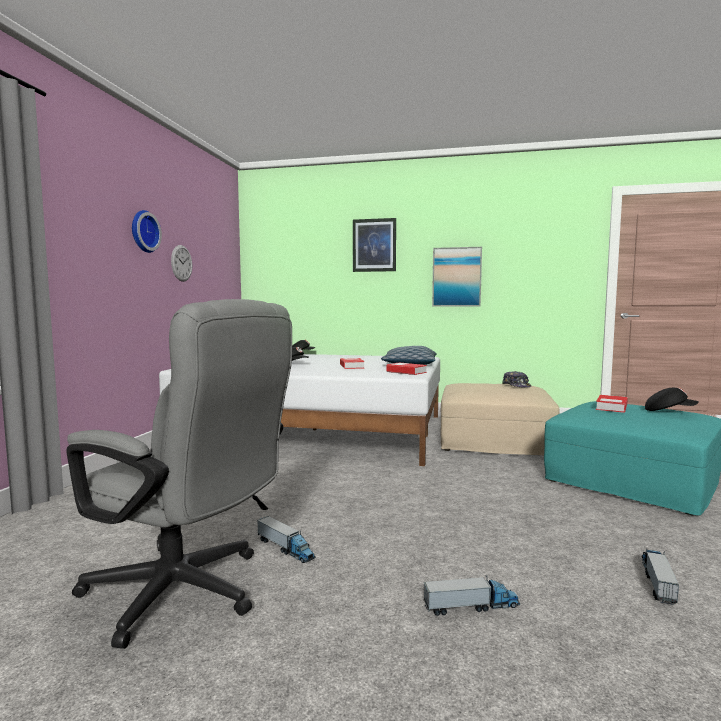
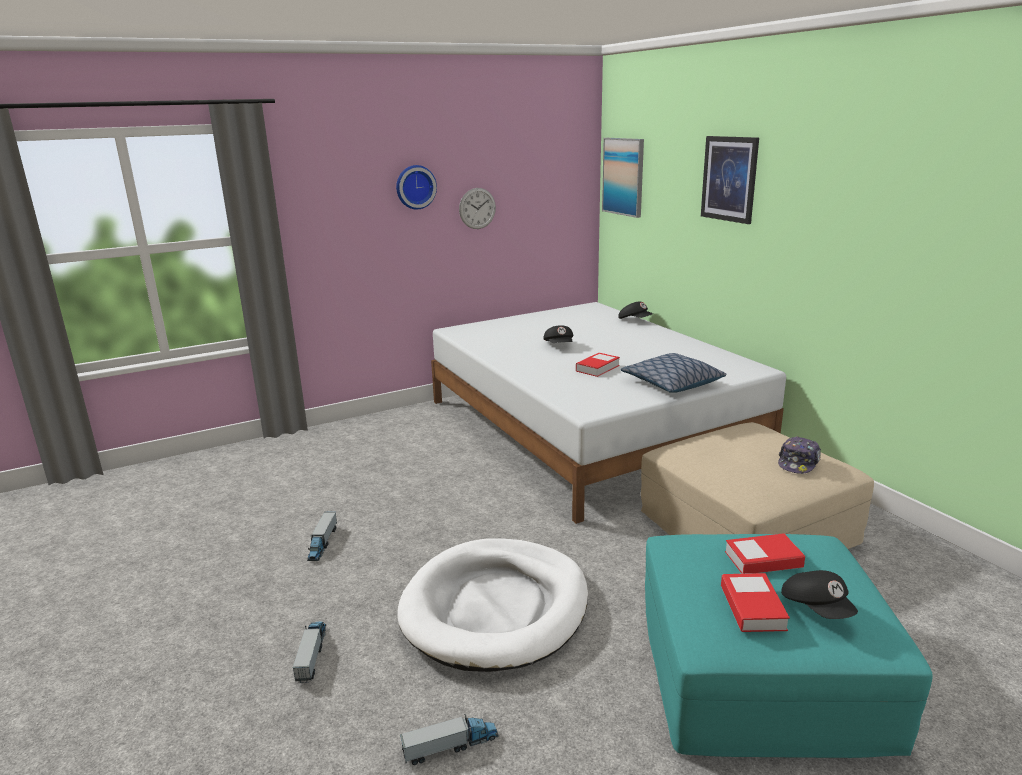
camera: 50 degrees right, 15 degrees up
(188, 594) = (236, 543): grey office chair -> none
(406, 372) = (610, 400): book -> book (752, 607)
(456, 277) = (829, 249): picture -> picture (623, 176)
(471, 607) = (312, 654): toy truck -> toy truck turned 135 degrees counterclockwise
(493, 515) = (495, 608): none -> white dog bed

